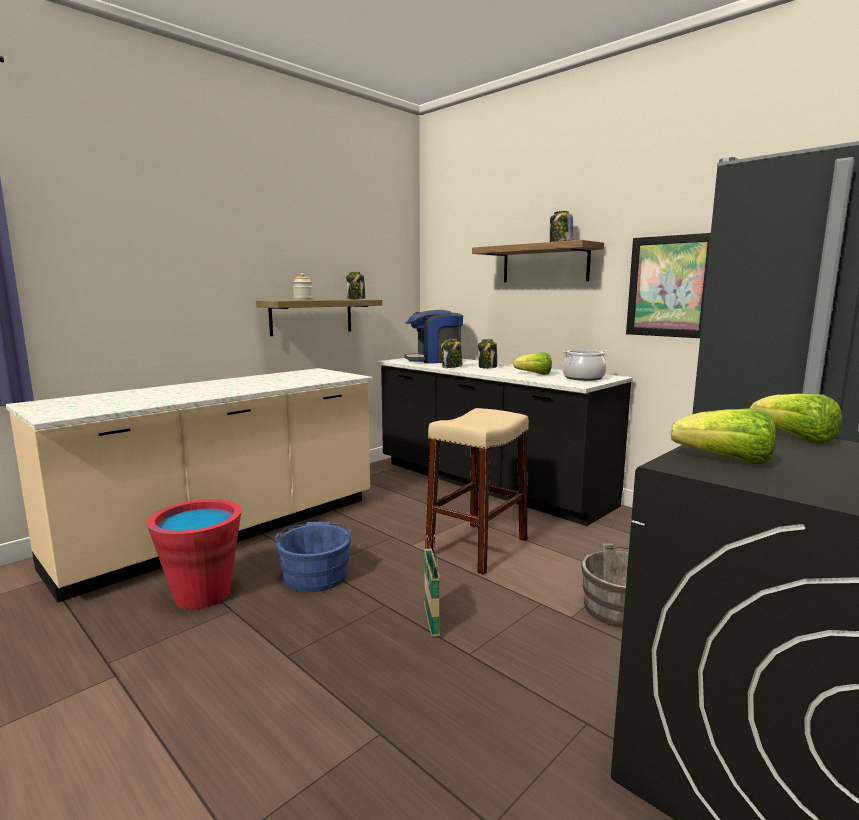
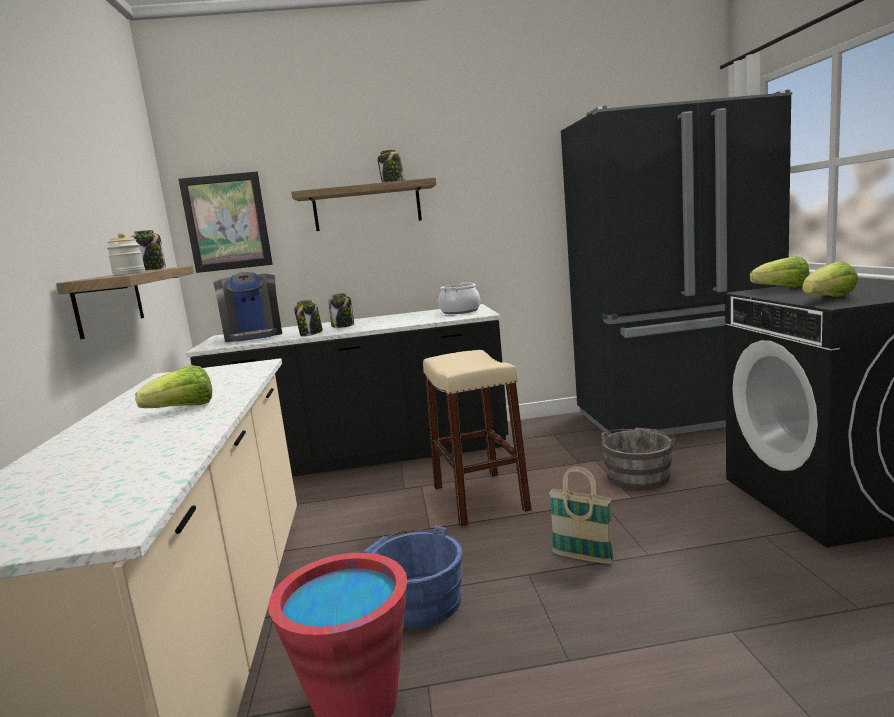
camera: 50 degrees left, 0 degrees up
(434, 360) = (254, 336): coffee machine -> coffee machine turned 45 degrees counterclockwise
(534, 374) = (413, 319): lettuce -> lettuce (183, 409)
(669, 286) = (500, 218): picture -> picture (227, 222)

